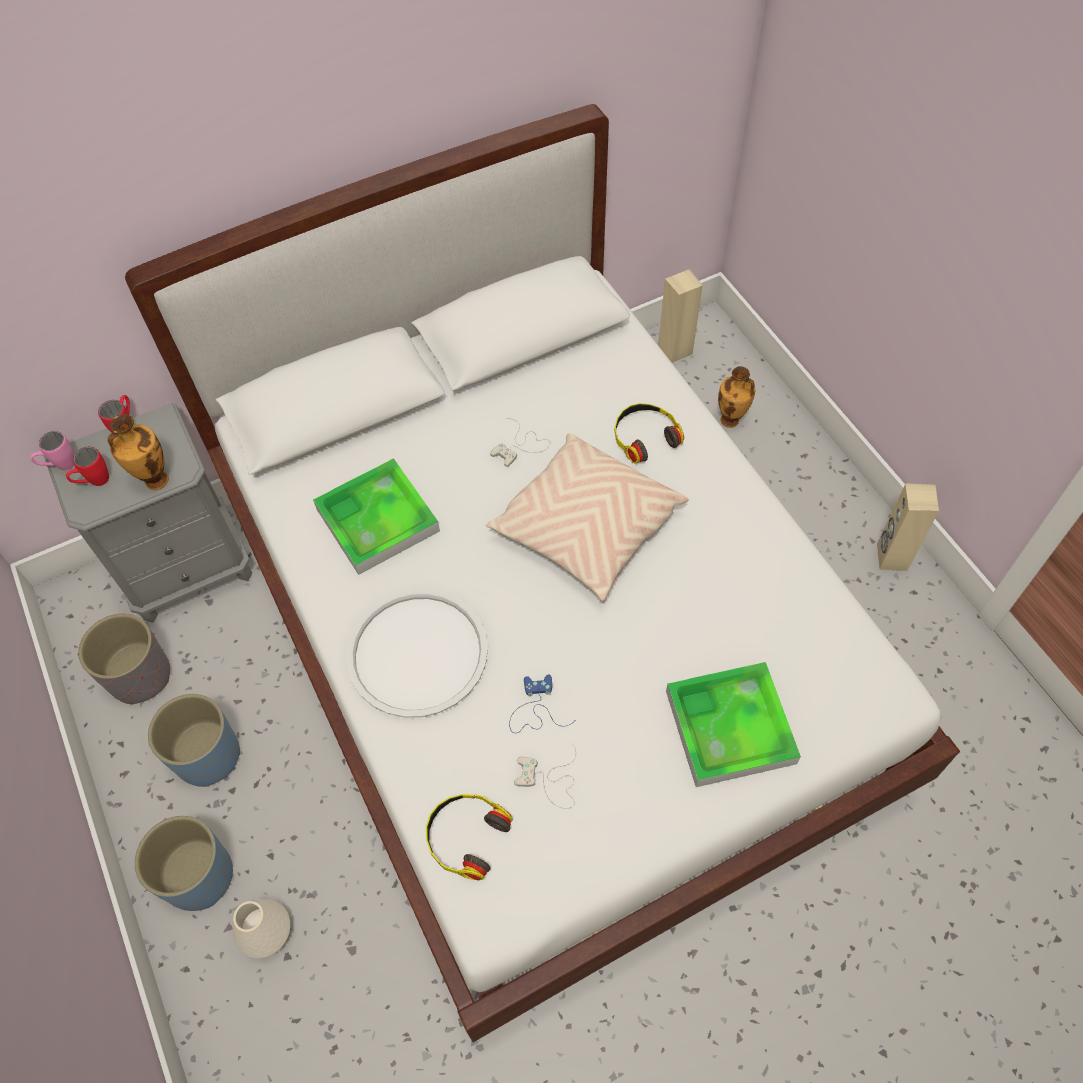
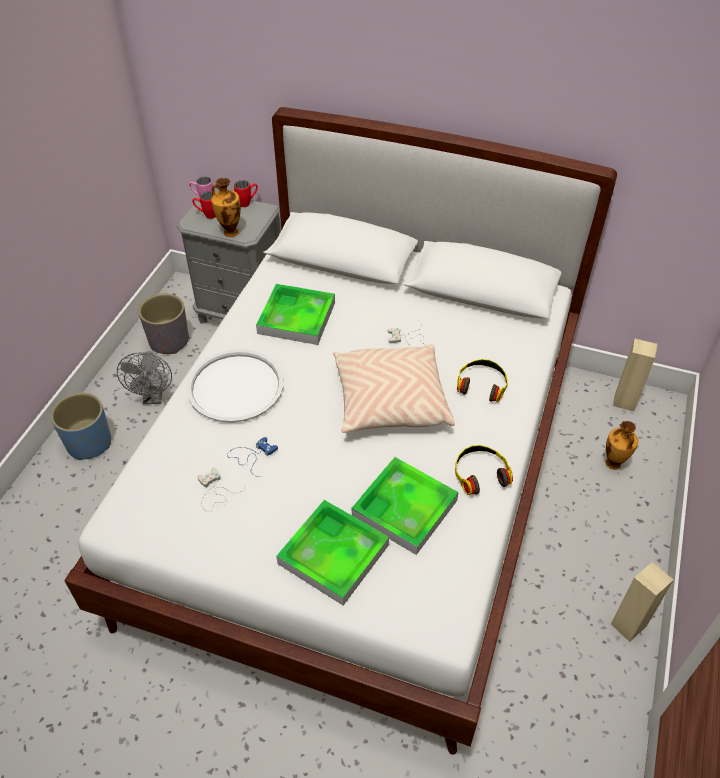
camera: 45 degrees right, 10 degrees down
(208, 755) = (153, 397): blue planter -> grey fan
(267, 932) = (83, 492): white vase -> none
(466, 836) = (149, 479): headphones -> headphones (480, 473)
(731, 622) = (404, 508): none -> tray

